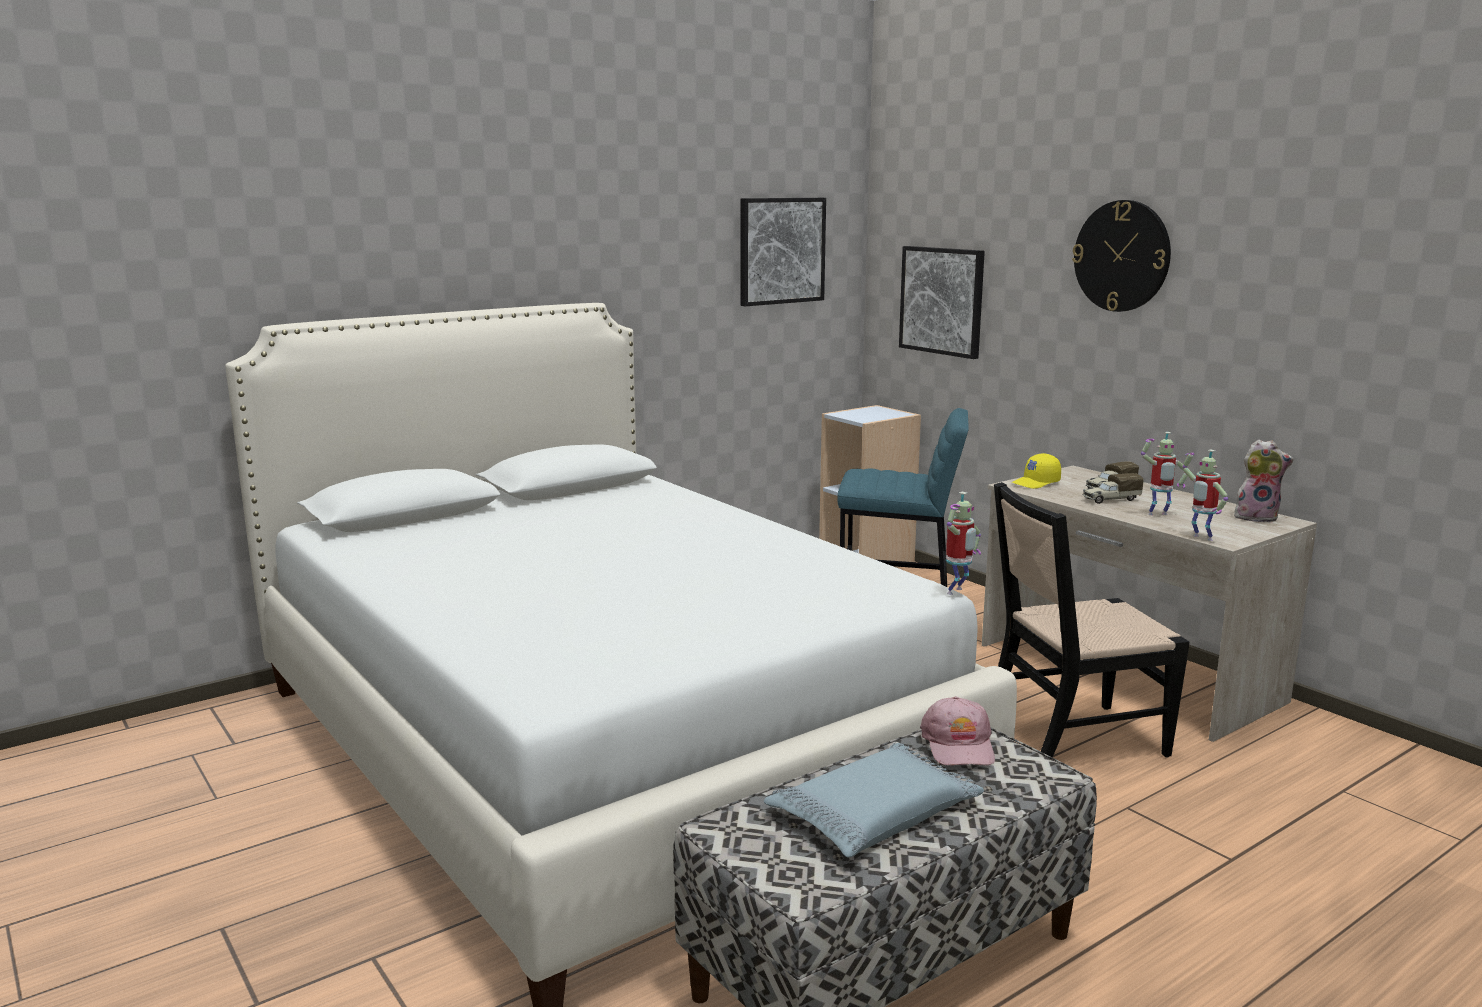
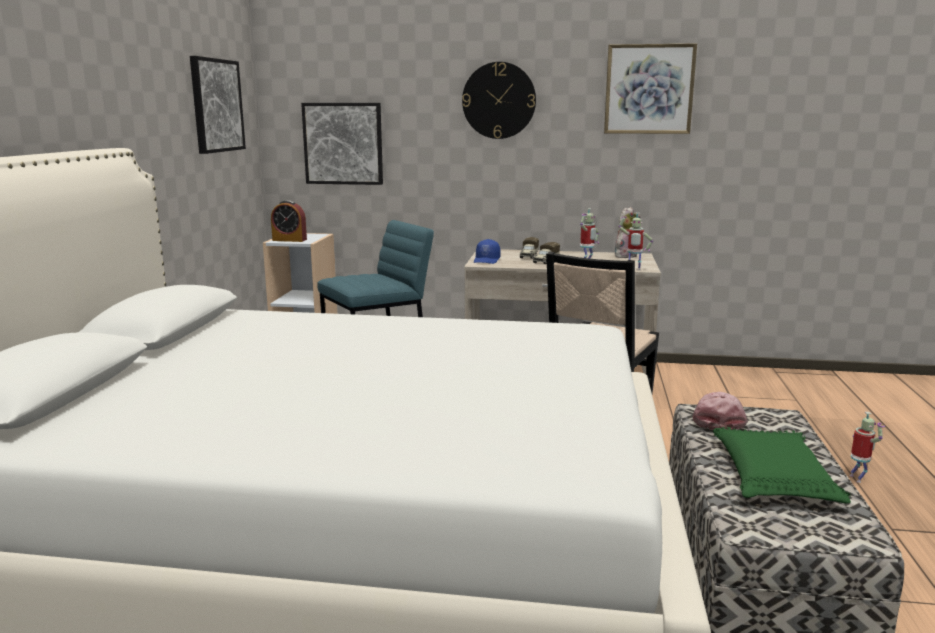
camera: 45 degrees left, 0 degrees up
(853, 415) = (289, 240): none -> alarm clock
(875, 810) = (773, 474): blue pillow -> green pillow
(957, 592) = (613, 325): toy robot -> toy robot (858, 478)
(959, 745) = (717, 419): pink cap -> pink cap turned 120 degrees counterclockwise
(1036, 483) = (487, 260): yellow cap -> blue cap
(1340, 251) = (649, 89): none -> picture

